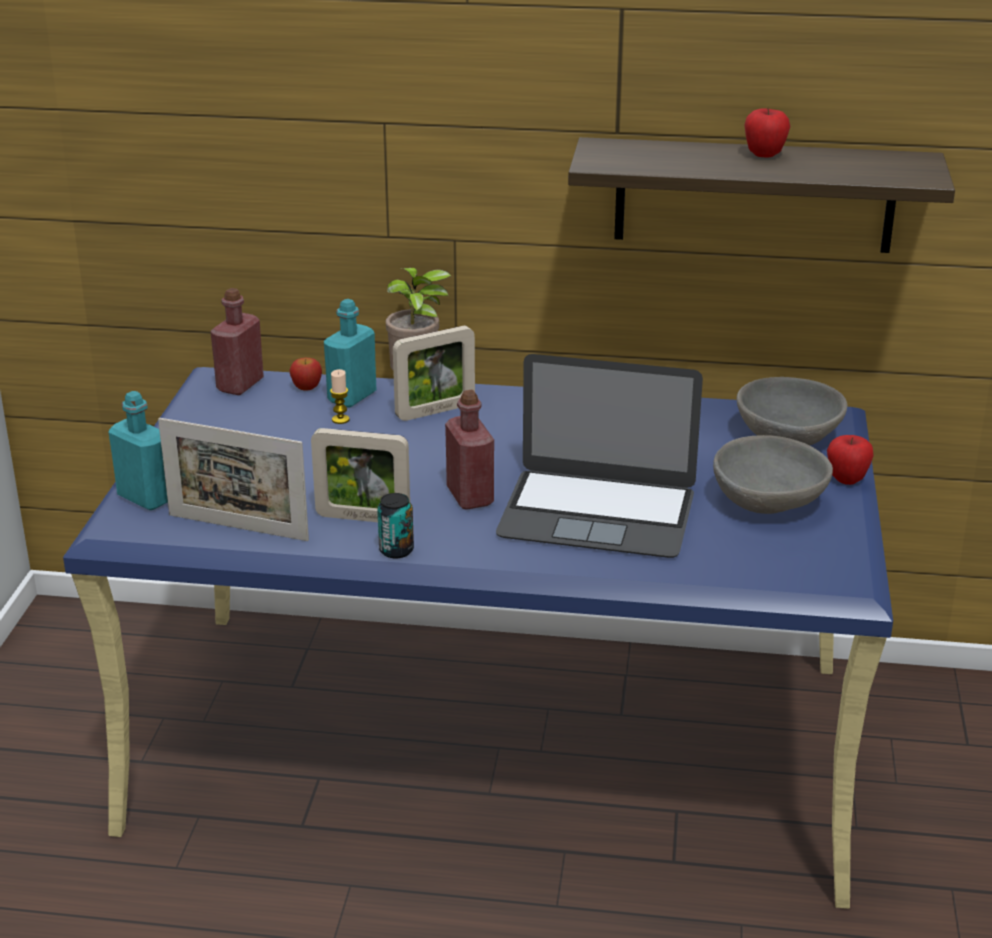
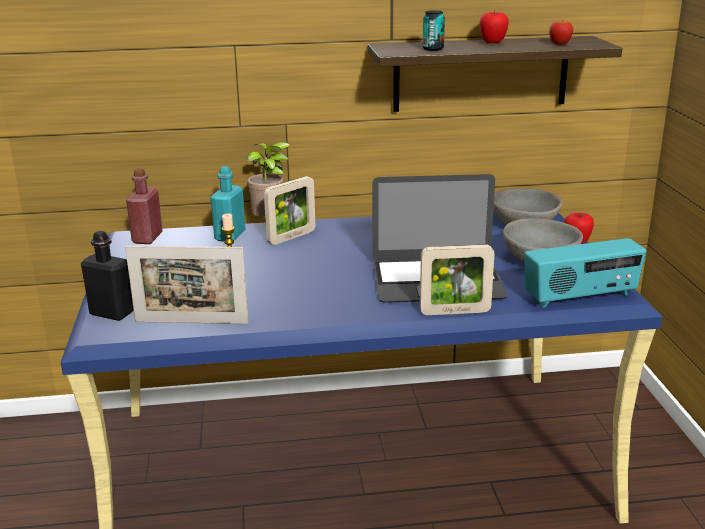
camera: 15 degrees left, 5 degrees down
(146, 498) = (112, 313): turquoise bottle -> black bottle
(307, 387) = (195, 234): apple -> apple (560, 43)
(363, 518) = (279, 304): picture frame -> picture frame (455, 312)
(396, 550) = (315, 320): can -> can (433, 49)
(470, 496) = (346, 282): red bottle -> none
(785, 573) = (581, 297): none -> radio

